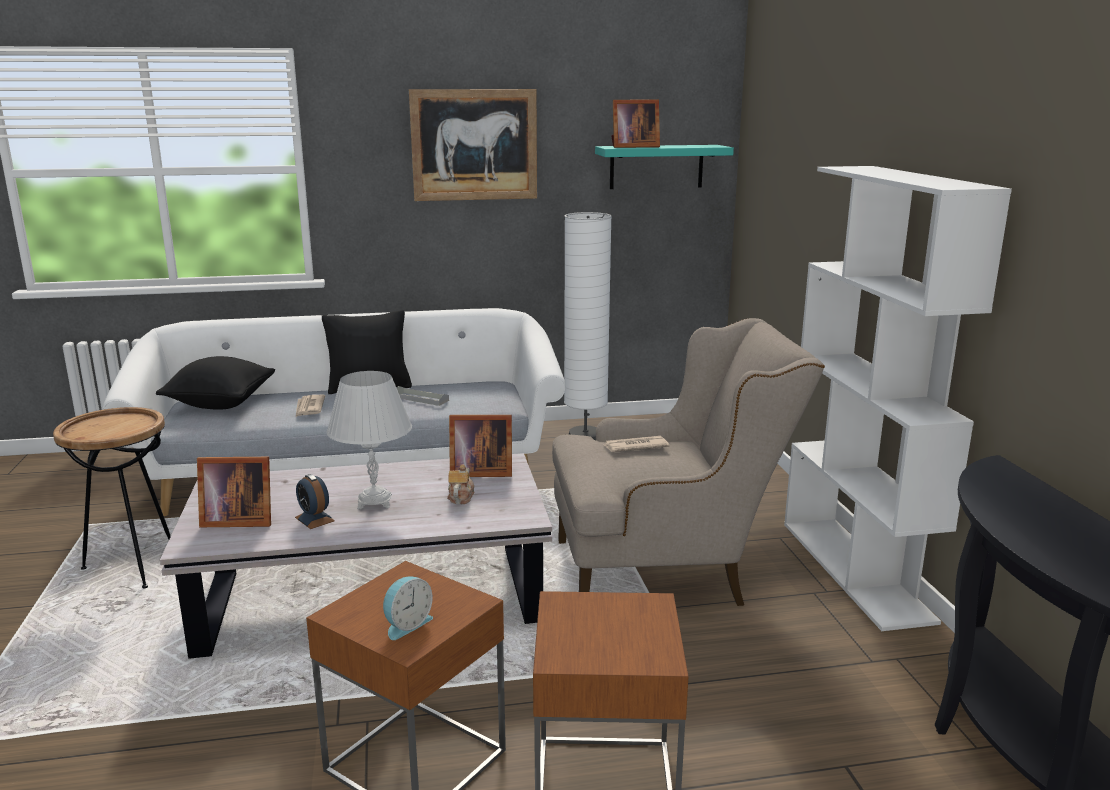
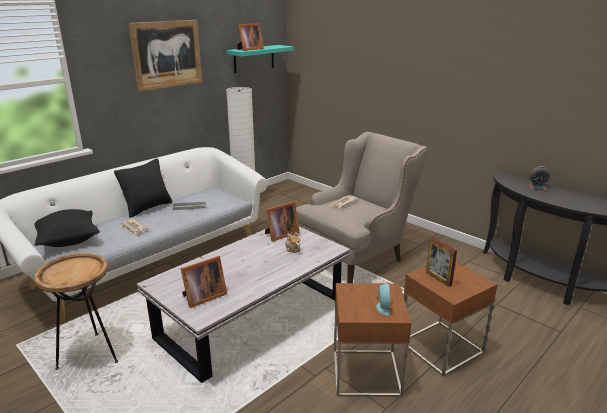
camera: 35 degrees left, 5 degrees up
(314, 519) = (242, 282): alarm clock -> alarm clock (537, 187)
(374, 502) = (257, 264): white table lamp -> none
(585, 620) = (438, 279): none -> picture frame
(856, 570) = (419, 233): white bookcase -> none

